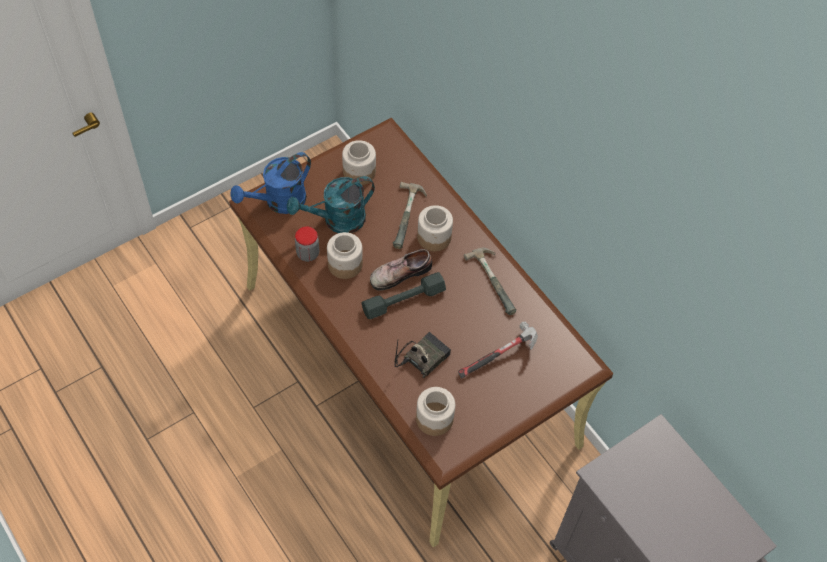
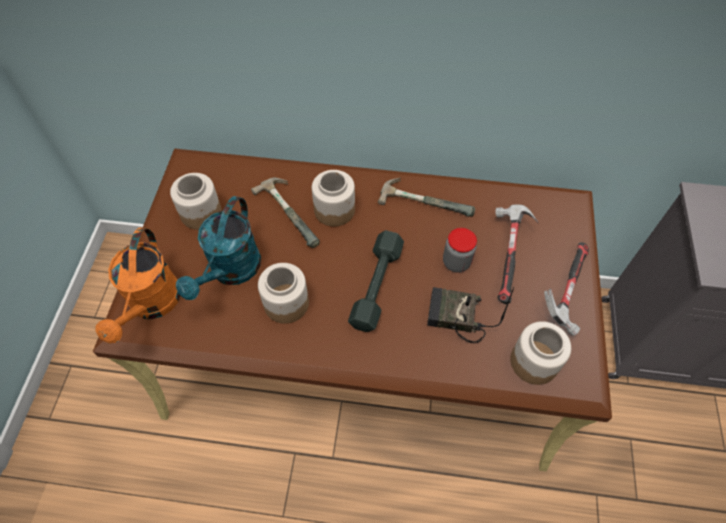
camera: 45 degrees left, 0 degrees up
(279, 202) = (152, 305): blue watering can -> orange watering can
(308, 254) = (239, 327): jar -> jar (456, 262)
(399, 272) = (343, 265): shoe -> none
(422, 357) = (454, 318): radio -> radio turned 75 degrees counterclockwise
(505, 406) = (566, 291): none -> hammer

